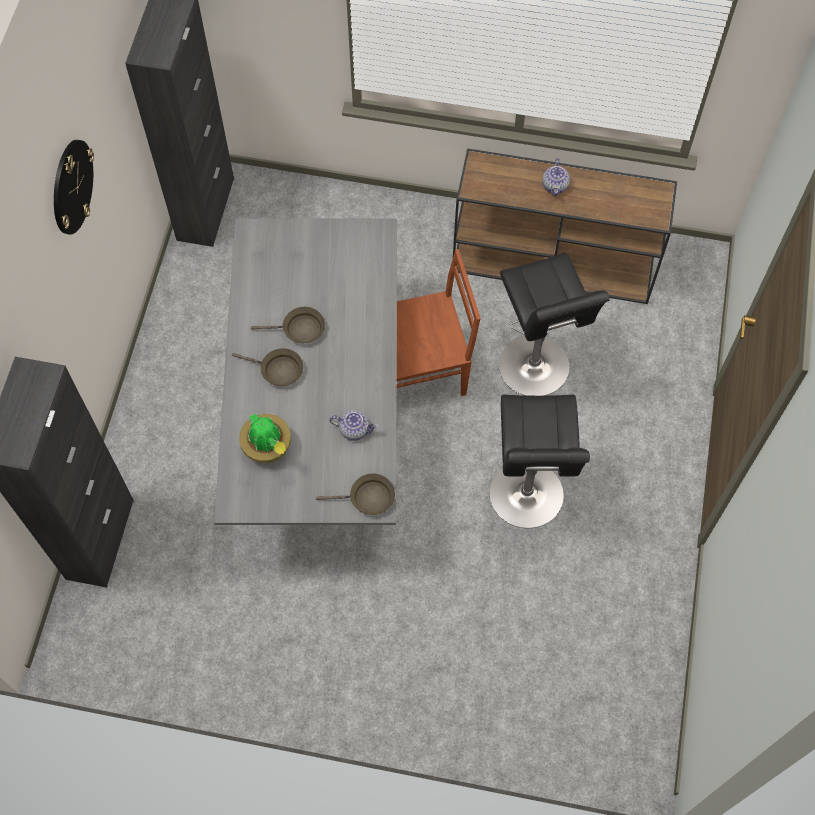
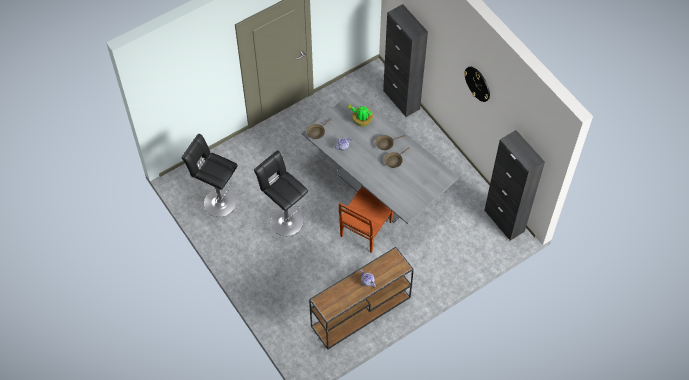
camera: 135 degrees right, 5 degrees down
(536, 370) = (325, 265): black stool -> black stool (217, 201)

